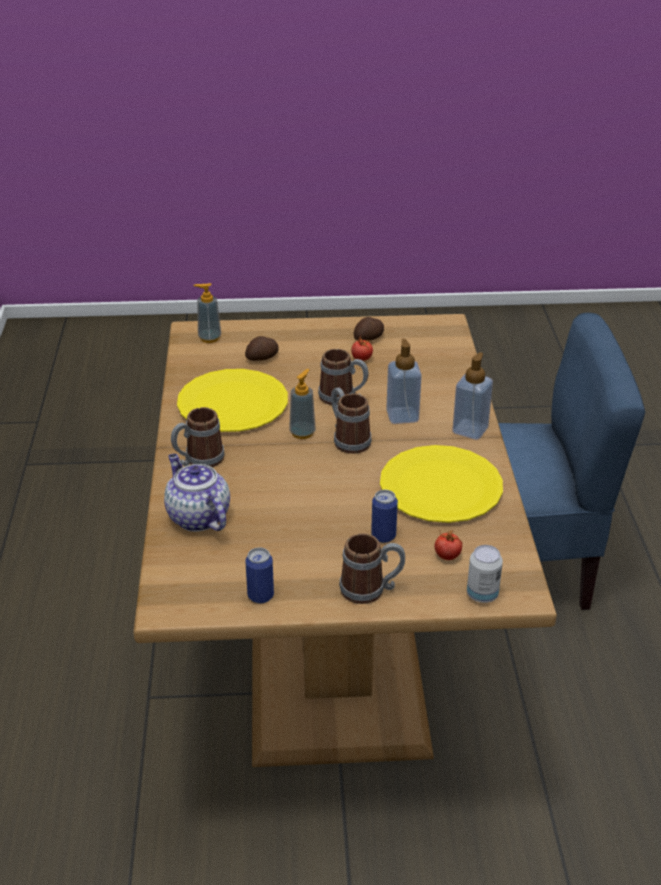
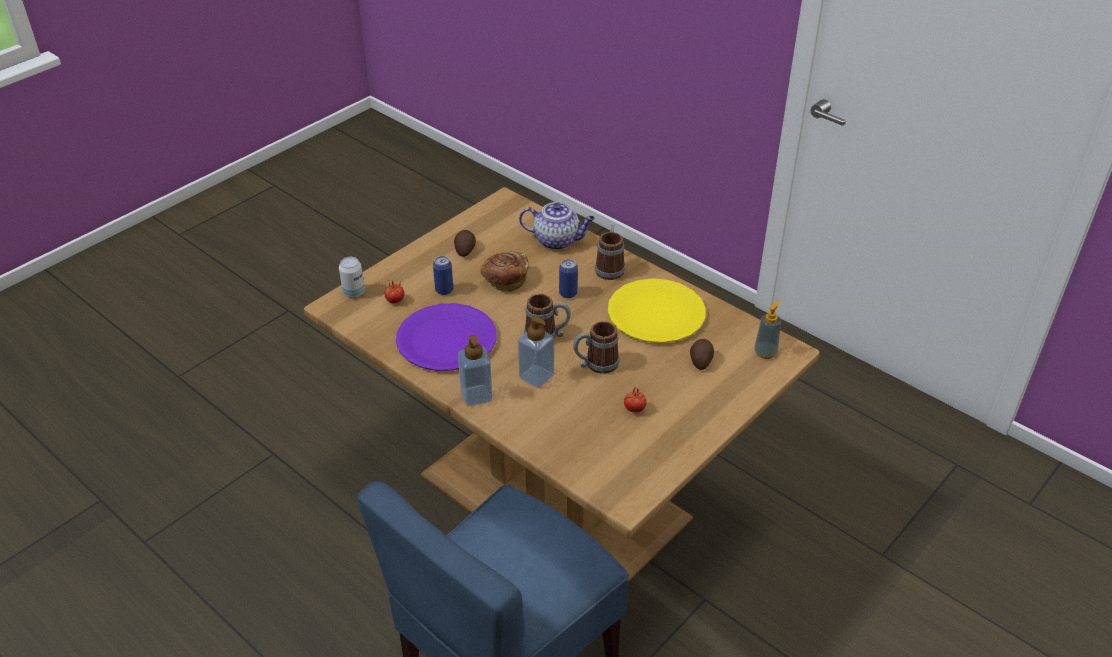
camera: 135 degrees right, 5 degrees up
(260, 596) = (468, 228): can -> can (568, 293)
(302, 432) = (581, 322): soap dispenser -> none
(310, 508) = (505, 280): none -> bread
(369, 338) = (659, 435): potato -> potato (464, 250)
(371, 589) = (416, 261): mug -> none
(441, 487) = (446, 340): yellow plate -> purple plate

